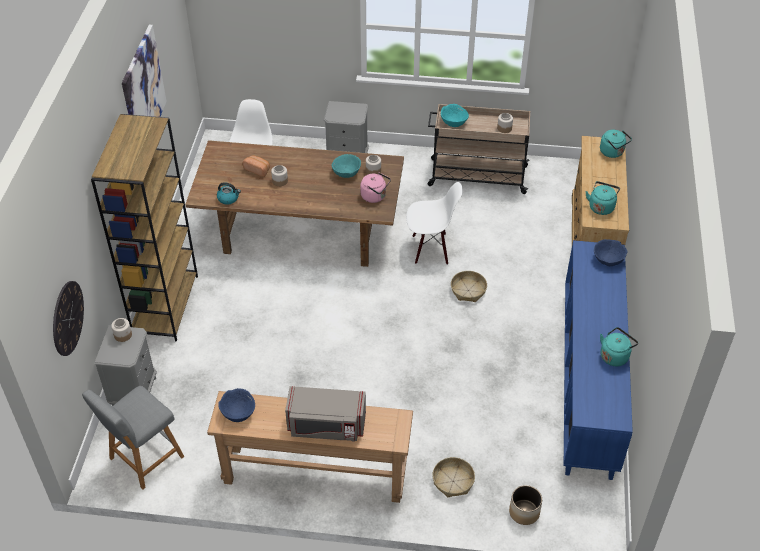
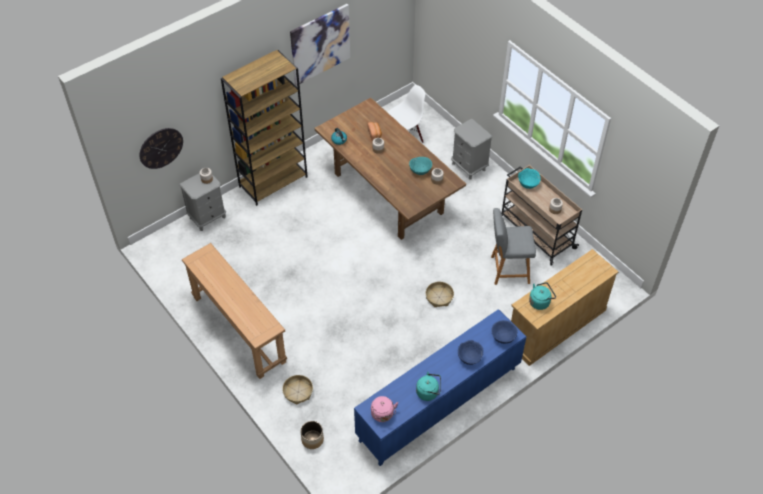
camera: 45 degrees right, 5 degrees up
(143, 459) = (174, 255): grey stool -> grey stool (507, 270)
(238, 412) = (206, 261): blue bowl -> blue bowl (470, 357)
(326, 425) = (235, 301): grey microwave -> none
(375, 196) = (417, 196): pink kettle -> pink kettle (383, 415)
(430, 249) = (449, 256): white chair -> none
(613, 152) = (597, 274): turquoise kettle -> none

